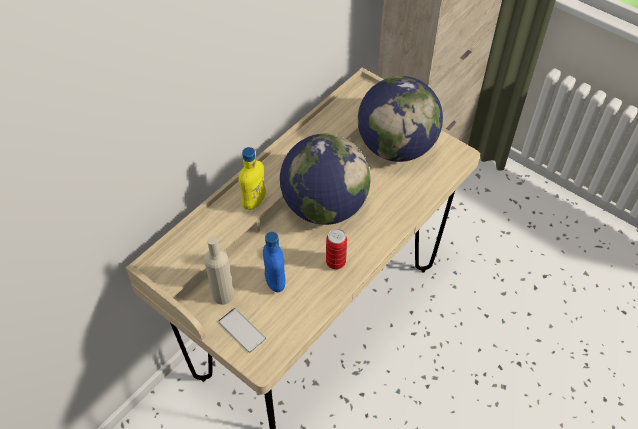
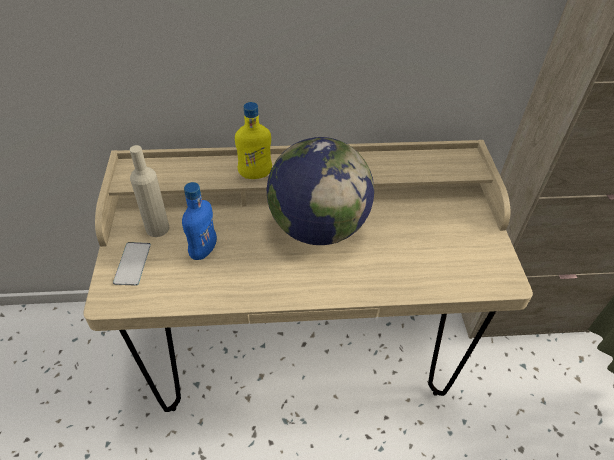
camera: 45 degrees right, 5 degrees down
(335, 262) = (268, 276): can -> none
(396, 147) = (445, 229): globe -> none

